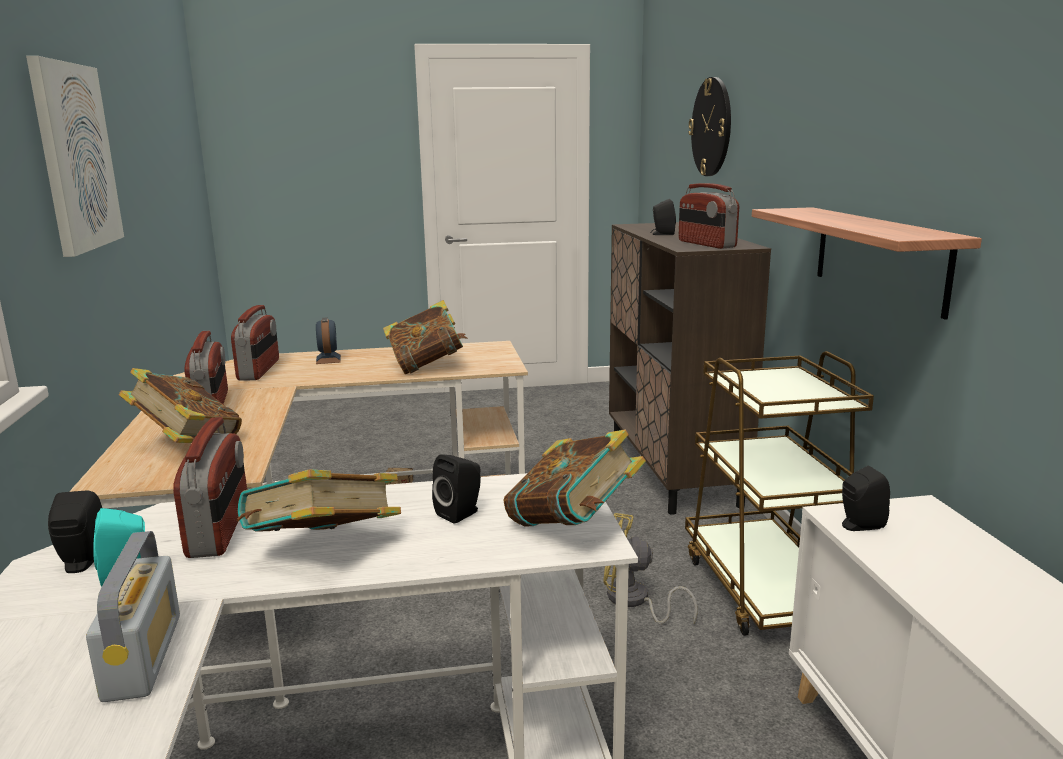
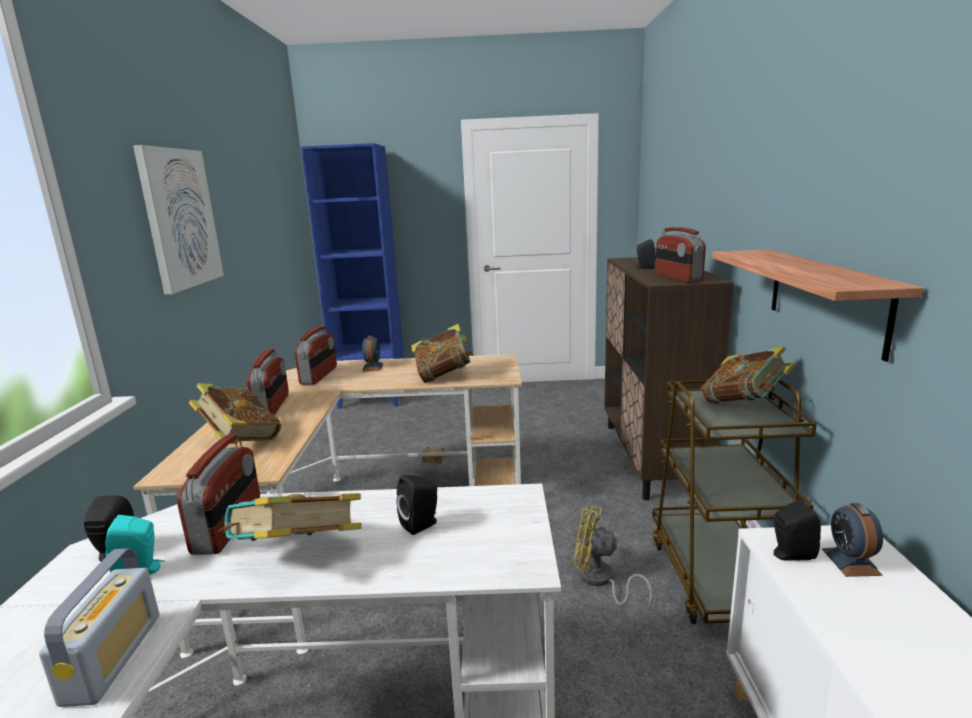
camera: 10 degrees right, 0 degrees up
(297, 414) = (372, 398): none -> blue bookcase
(572, 526) = (512, 546): book -> book (744, 405)
(712, 127) = (690, 178): wall clock -> none
(919, 528) = (850, 561): none -> alarm clock

